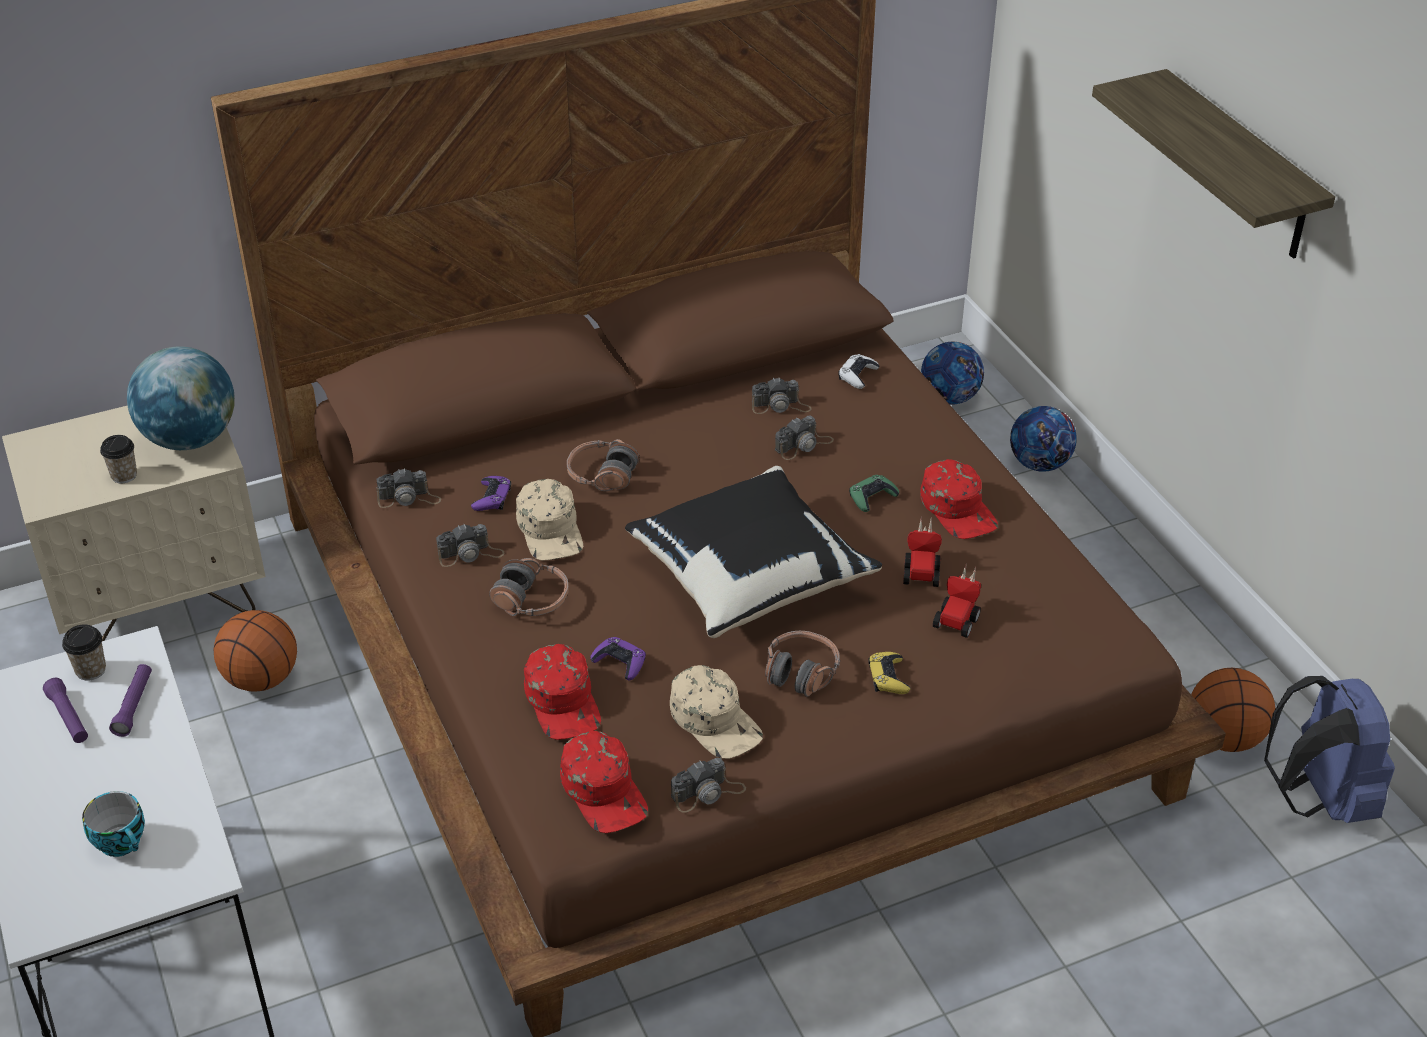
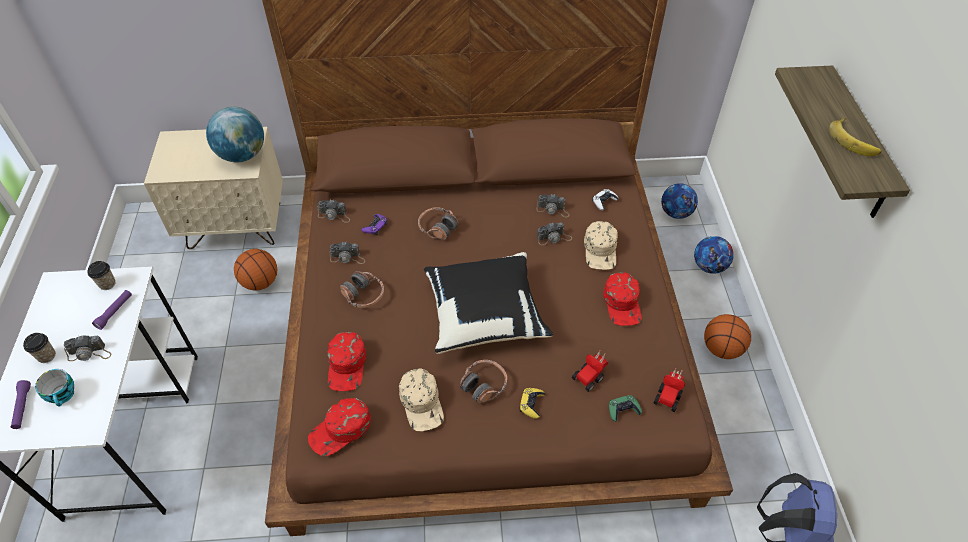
camera: 20 degrees right, 10 degrees up
(68, 718) = (81, 310): purple flashlight -> purple flashlight (22, 407)
(124, 475) = (201, 168): cup -> cup (47, 356)
(551, 529) = (394, 254): beige cap -> beige cap (601, 250)
(604, 791) = (340, 430): red cap -> red cap turned 60 degrees clockwise
(620, 662) = (388, 349): purple game controller -> none
(708, 793) = (396, 449): camera -> camera (90, 353)
(872, 497) = (576, 282): green game controller -> green game controller (623, 410)
(921, 570) = (583, 337): toy car -> toy car (668, 395)
(1224, 738) = (745, 474): basketball -> basketball (722, 349)
(1239, 153) = (854, 140): none -> banana

